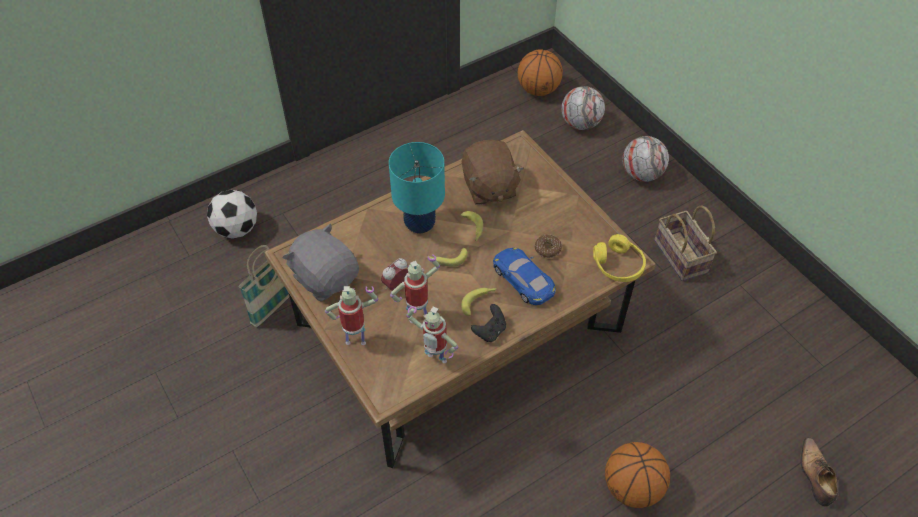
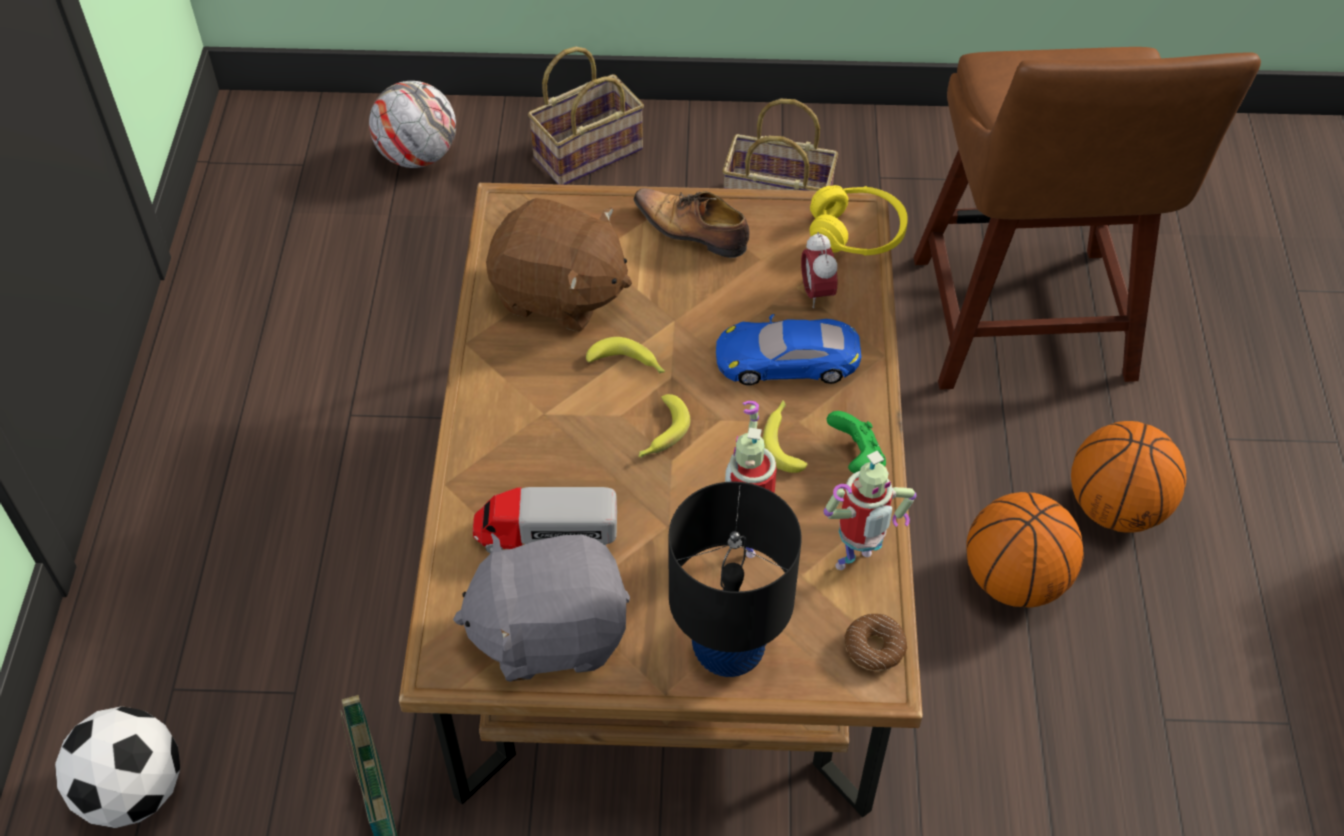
camera: 55 degrees left, 0 degrees up
(356, 340) = (729, 655): toy robot -> black table lamp
(369, 251) = (545, 534): none -> toy truck
(396, 286) = (657, 535): alarm clock -> alarm clock (817, 293)
(420, 226) = (557, 430): turquoise table lamp -> none
(490, 331) = (856, 458): black game controller -> green game controller
(538, 90) = (290, 160): basketball -> basketball (1014, 580)
(547, 249) = (753, 295): donut -> donut (874, 647)
(641, 174) = (589, 151): football -> basket
(705, 392) = (1023, 328): none -> brown chair
(815, 475) = (1224, 300): shoe -> shoe (692, 231)

